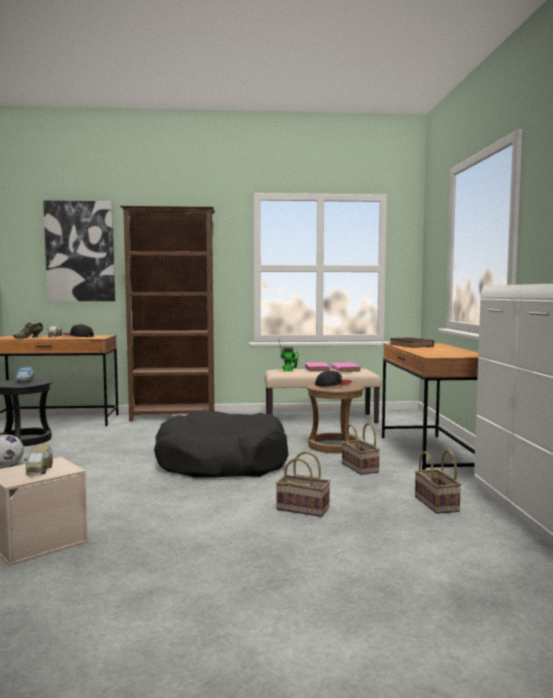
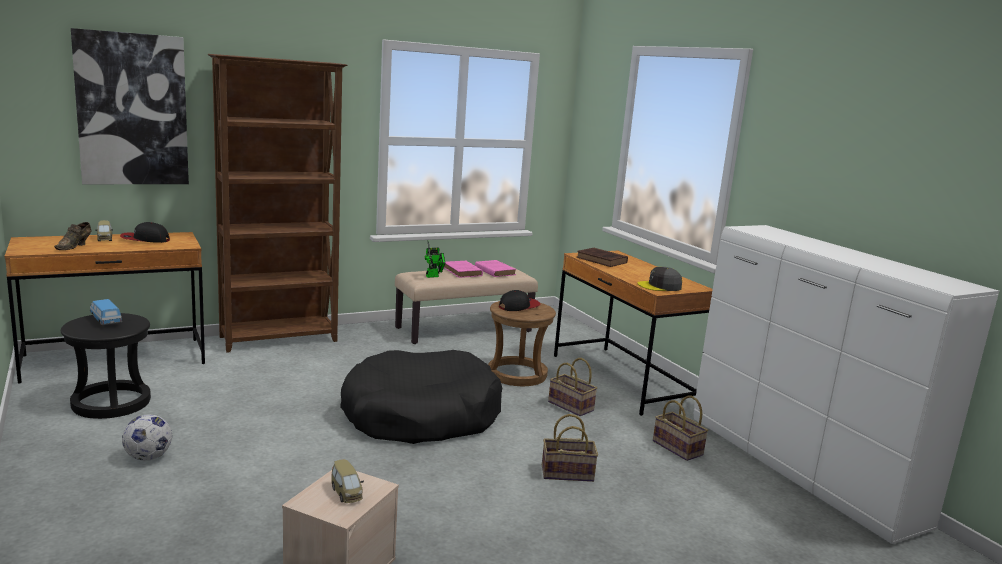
camera: 25 degrees left, 10 degrees up
(440, 354) = (660, 286): none -> grey cap

